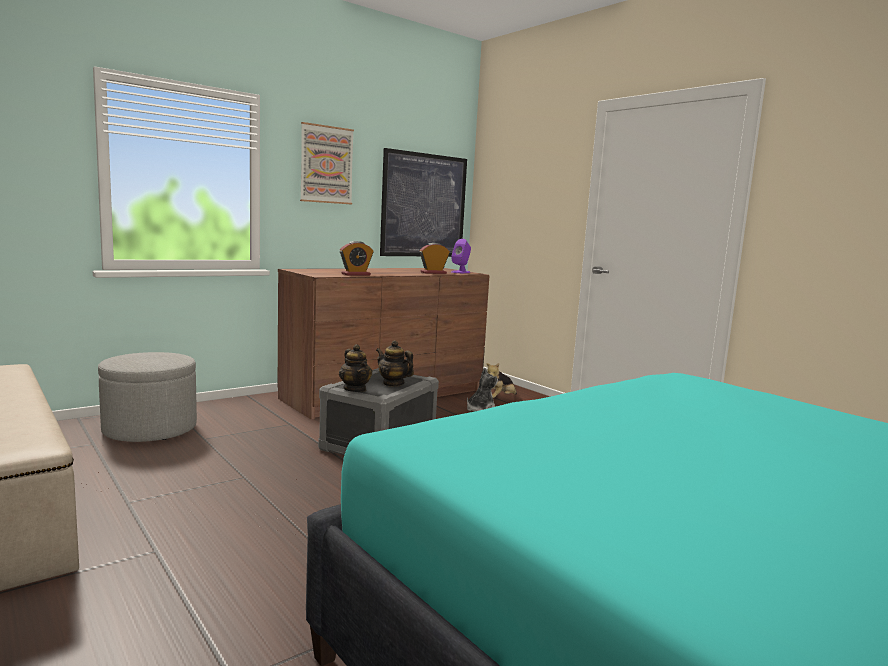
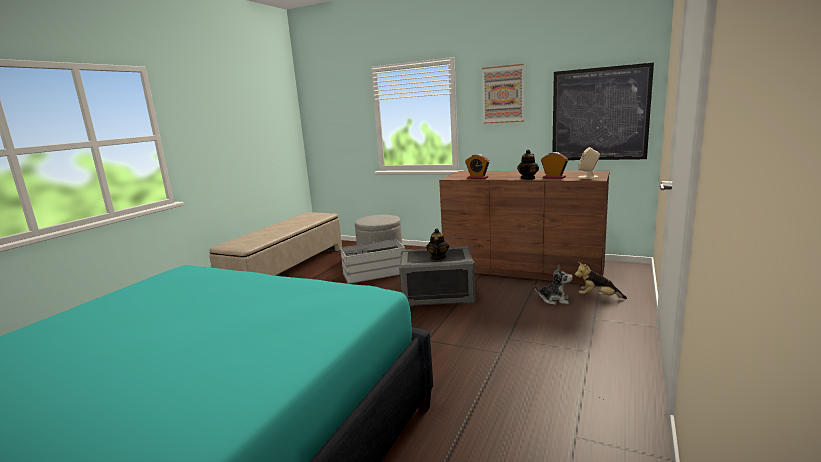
camera: 65 degrees right, 5 degrees up
(220, 451) = (374, 273): none -> grey storage box
(355, 389) = (410, 255): teapot -> teapot (528, 178)
(460, 272) = (588, 177): purple speaker -> beige speaker

